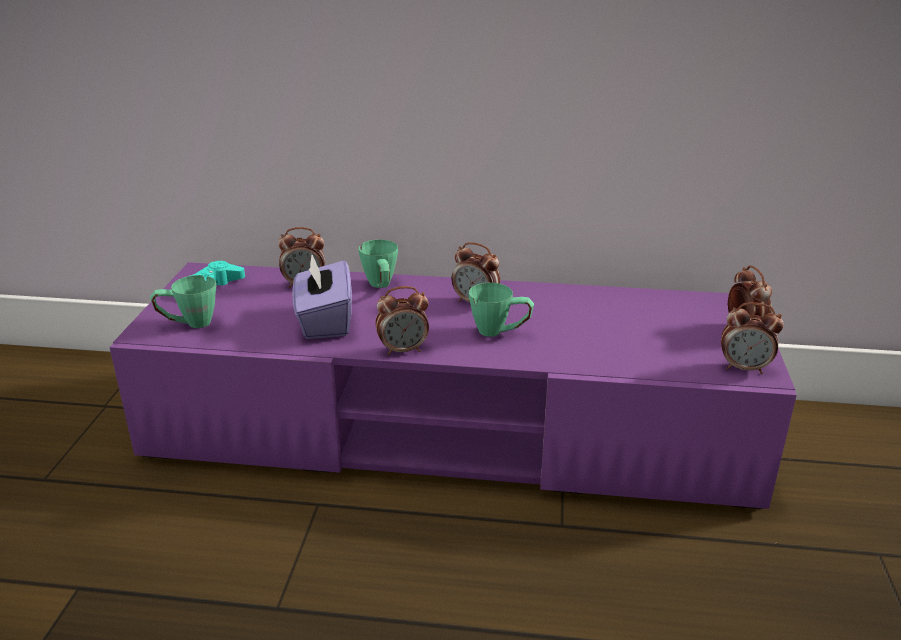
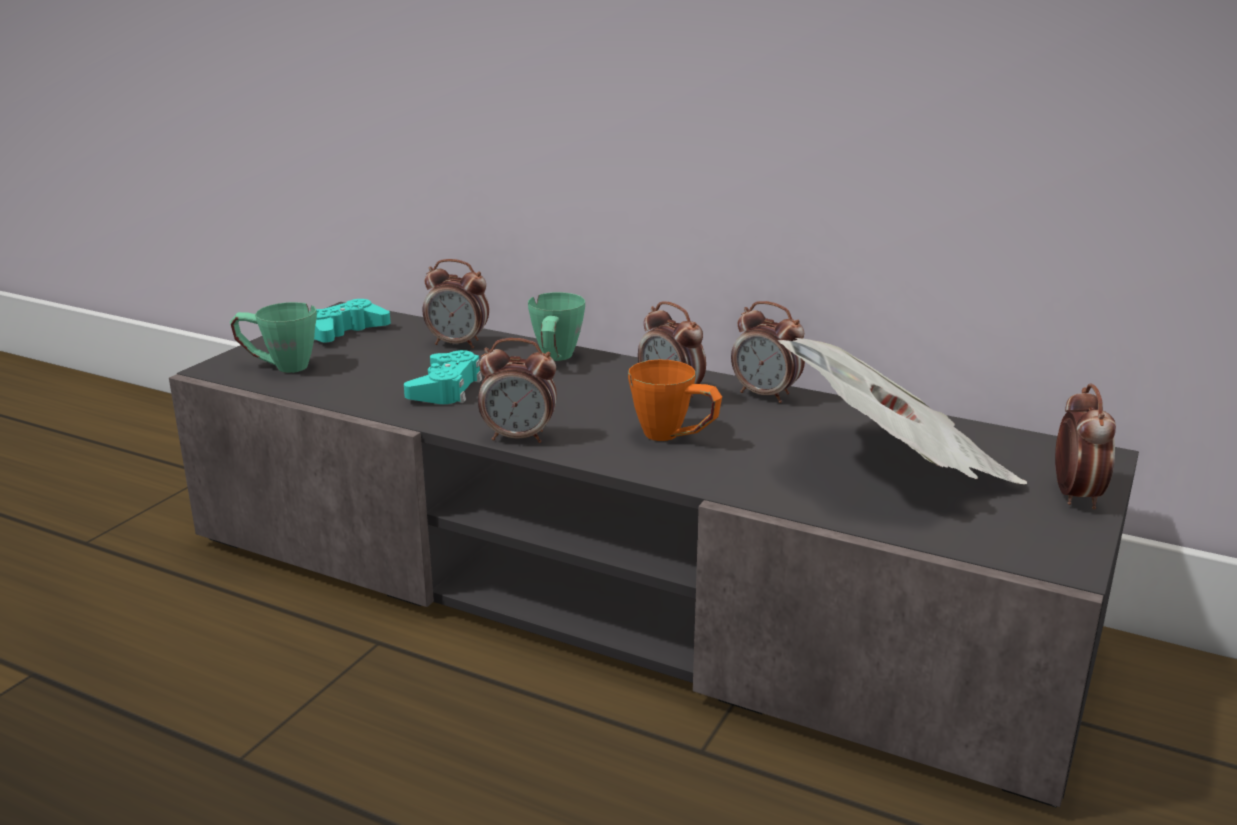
camera: 20 degrees right, 5 degrees down
(324, 321) = (446, 388): purple tissue box -> turquoise game controller
(450, 431) = (618, 588): purple tv stand -> grey tv stand
(500, 332) = (675, 437): green mug -> orange mug
(641, 331) = (897, 469): none -> newspaper
(744, 368) = (1033, 548): alarm clock -> alarm clock (766, 395)

